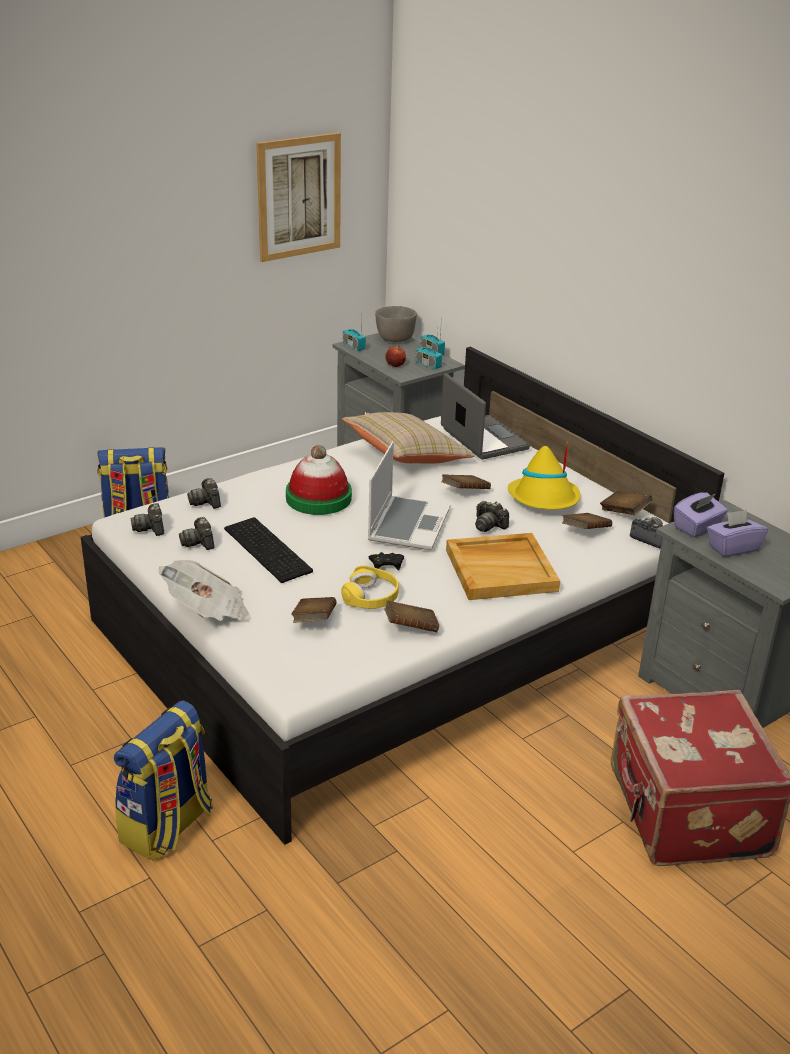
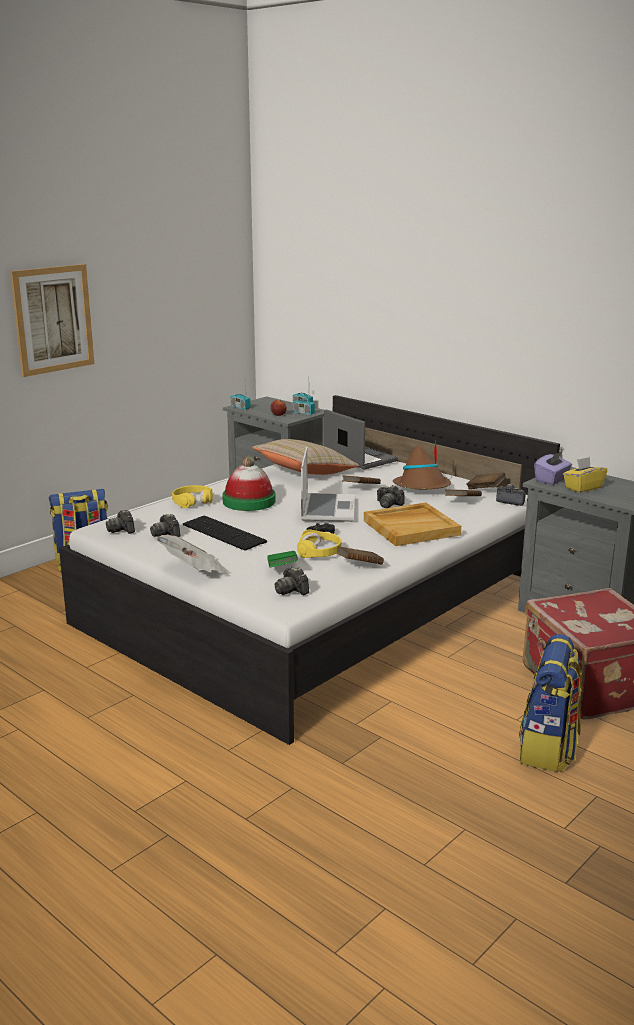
camera: 10 degrees left, 10 degrees down
(167, 827) = (187, 746): backpack -> backpack (548, 749)
(206, 502) = (160, 511): camera -> camera (291, 590)
(251, 490) = (192, 501): none -> yellow headphones
(299, 197) = (191, 291): picture -> picture (53, 319)
(314, 621) = (282, 569): brown book -> green book
(394, 339) = (270, 401): grey bowl -> none
(544, 499) = (422, 487): yellow hat -> brown hat
(732, 548) = (583, 488): purple tissue box -> yellow tissue box

